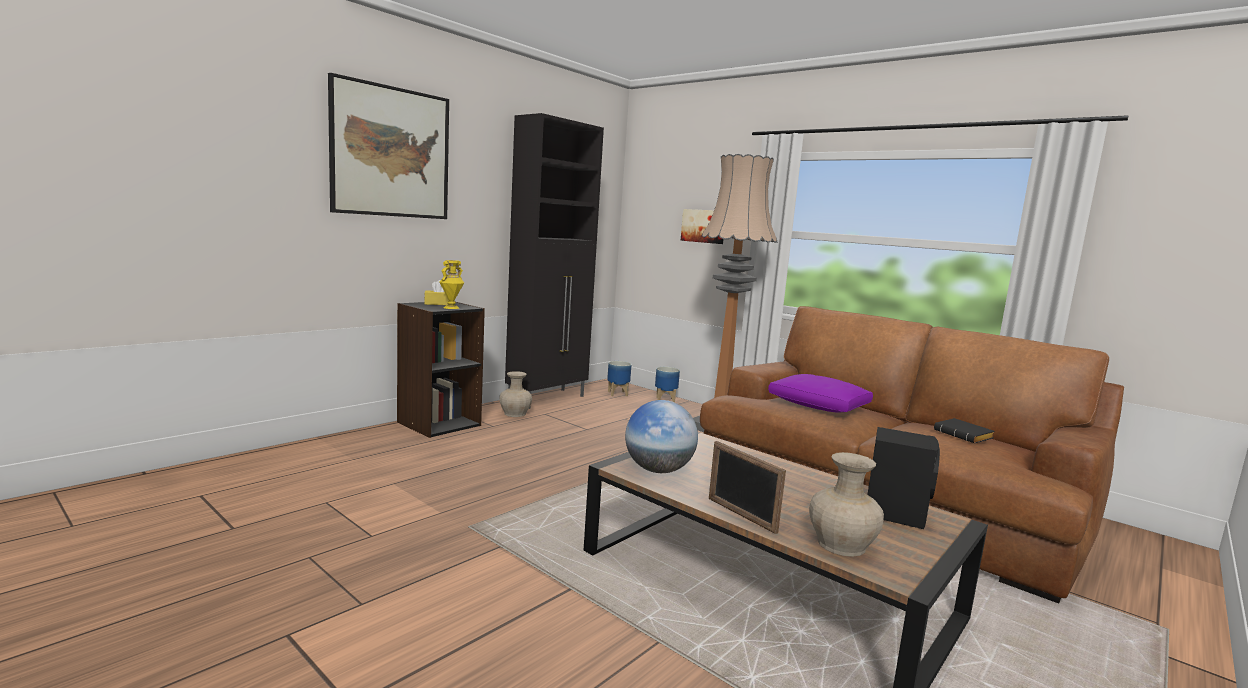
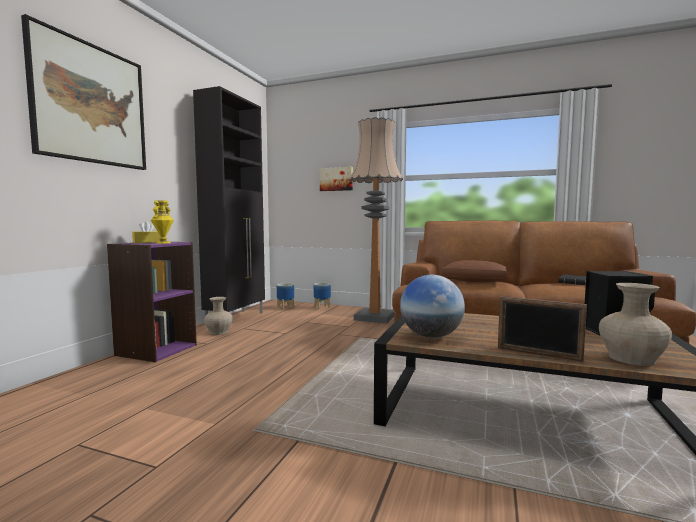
camera: 20 degrees left, 5 degrees down
(438, 423) = (156, 350): black bookcase -> purple bookcase
(819, 406) = (475, 281): purple pillow -> brown pillow

